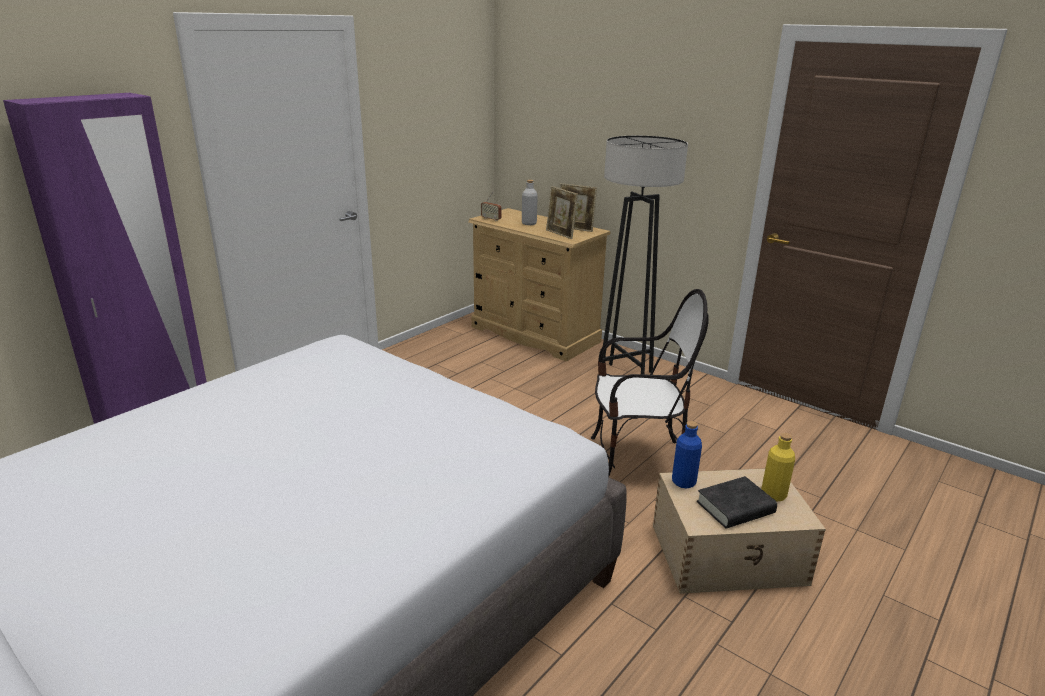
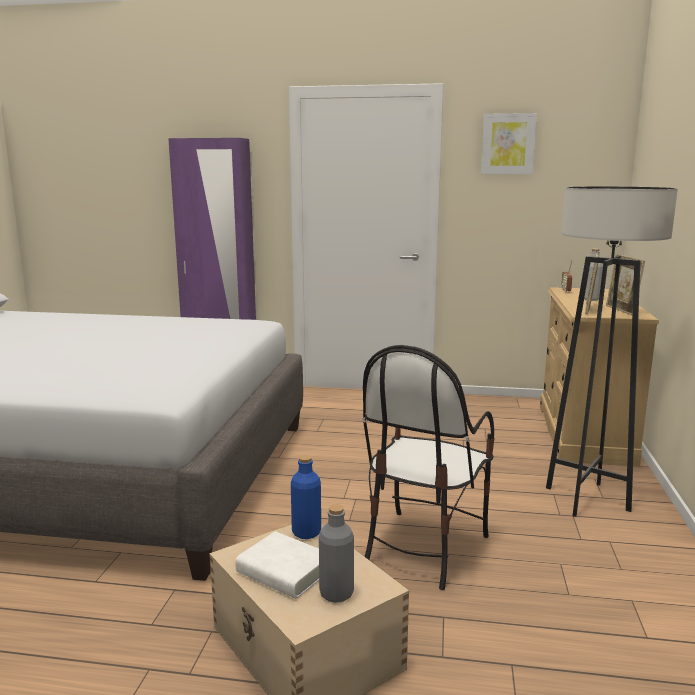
camera: 60 degrees right, 10 degrees down
(413, 82) = (508, 144): none -> picture
(637, 460) = (423, 547): chair -> chair turned 60 degrees clockwise
(735, 508) = (284, 571): black book -> white book
(773, 495) = (336, 593): yellow bottle -> grey bottle

